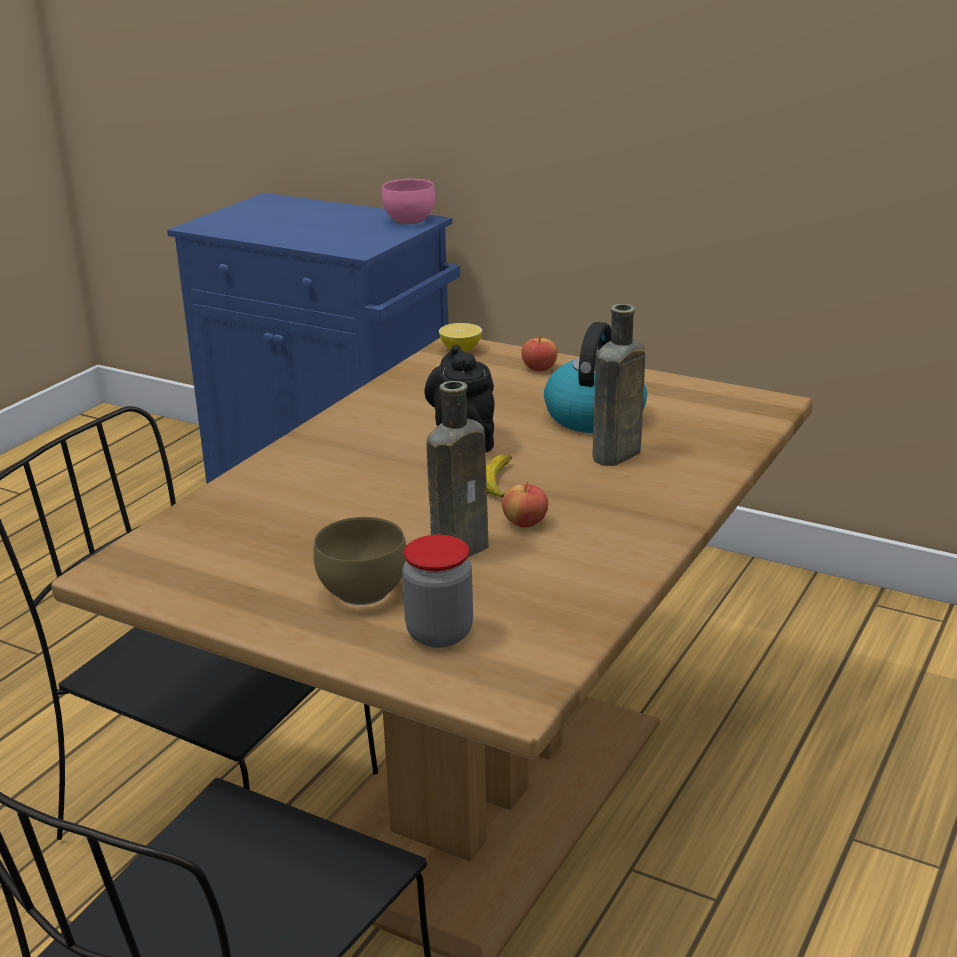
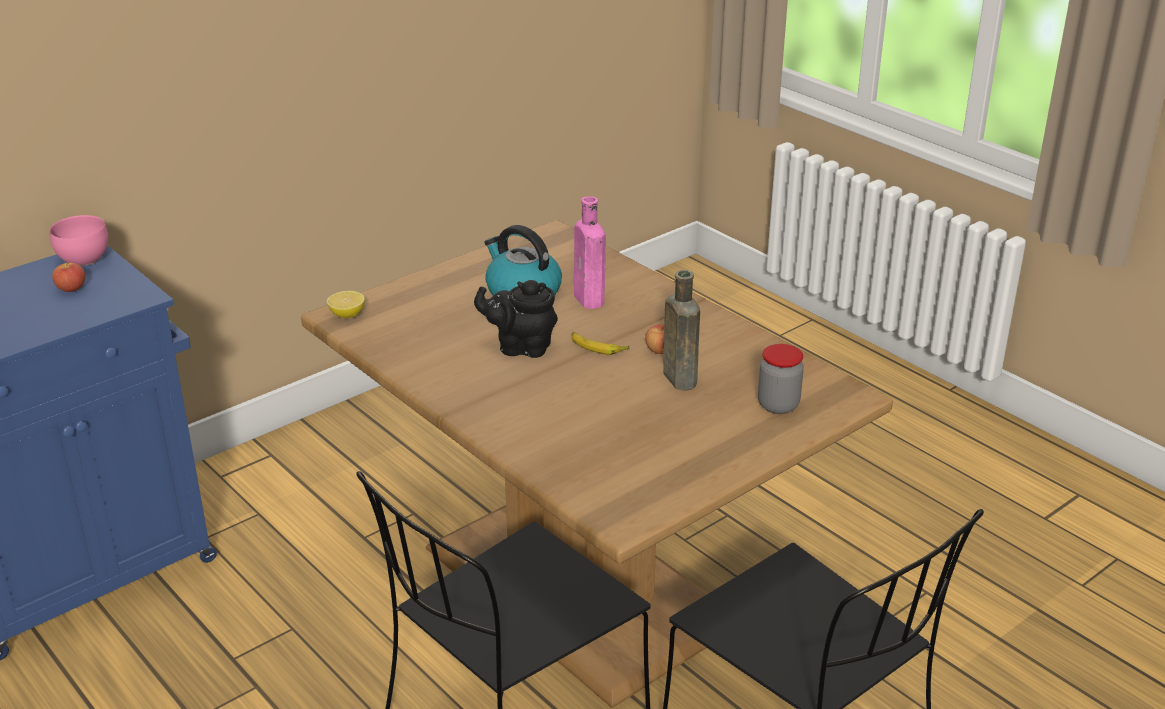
camera: 70 degrees left, 5 degrees up
(366, 591) = (715, 421): brown bowl -> none
(539, 368) = (419, 293): apple -> apple (71, 288)
(614, 456) = (590, 300): brown bottle -> pink bottle

